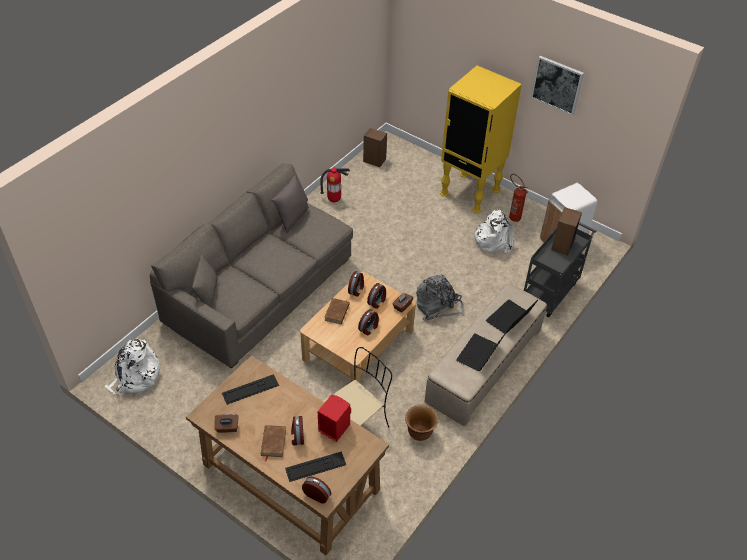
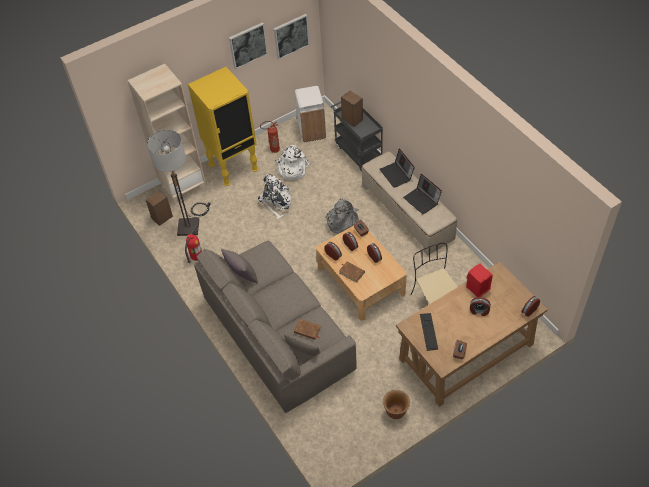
camera: 65 degrees left, 5 degrees up
(135, 378) = (338, 442): white backpack -> white backpack (277, 202)
(273, 442) = (480, 326): brown book -> brown book (307, 330)
(315, 466) = (506, 306): keyboard -> none
(378, 183) = (192, 222): none -> floor lamp
(420, 432) = (452, 265): brown planter -> brown planter (395, 411)
(421, 163) = (183, 187): none -> beige bookcase
(610, 121) = (291, 36): none -> picture

